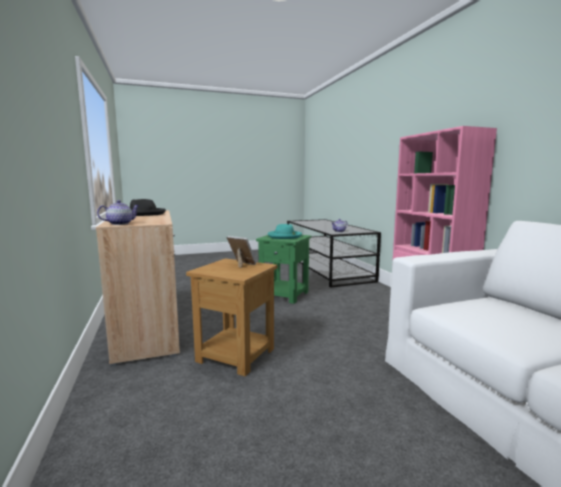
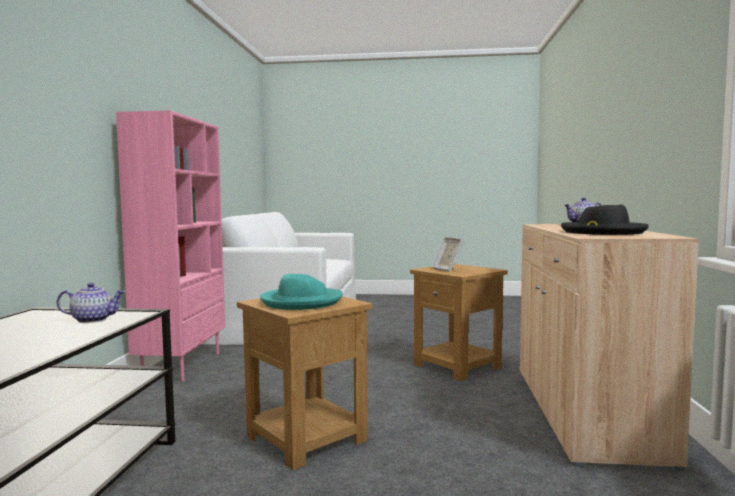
camera: 155 degrees left, 5 degrees down
(285, 295) = (305, 438): green side table -> brown side table

